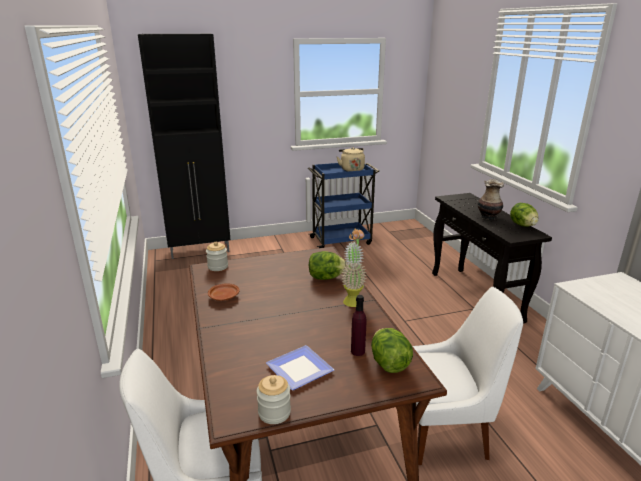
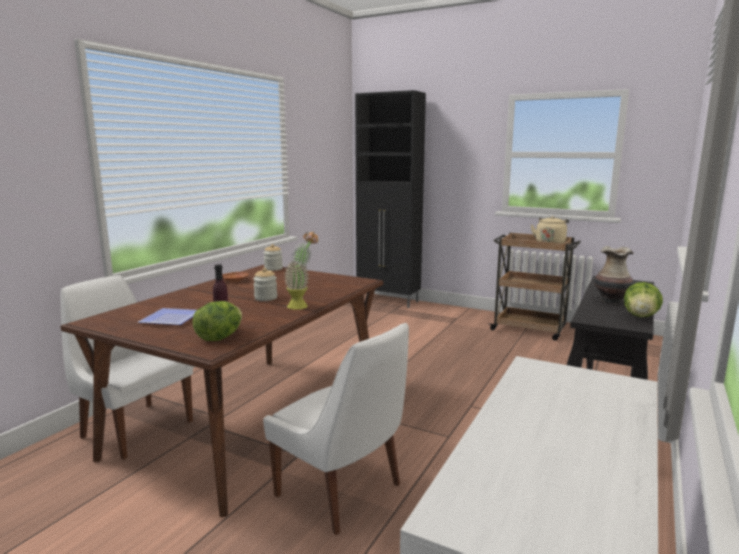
camera: 45 degrees right, 10 degrees down
(274, 413) = (109, 327): jar -> jar (265, 298)
(326, 278) = (320, 291): lettuce -> none
(341, 240) = (530, 329): blue cart -> brown cart

